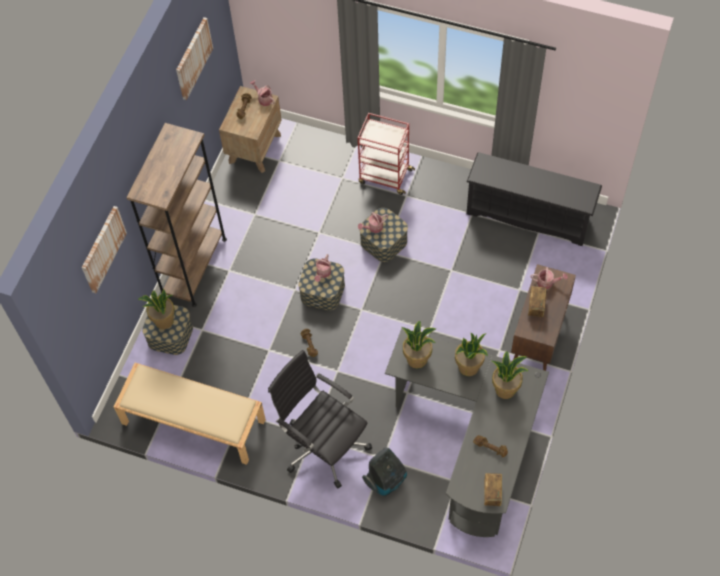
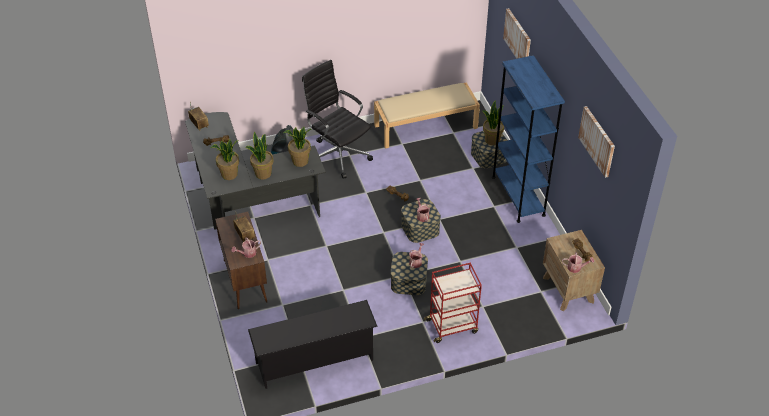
camera: 140 degrees right, 15 degrees down
(194, 267) = (518, 196): brown bookcase -> blue bookcase
(323, 445) = (338, 155): black office chair -> black office chair turned 135 degrees counterclockwise

